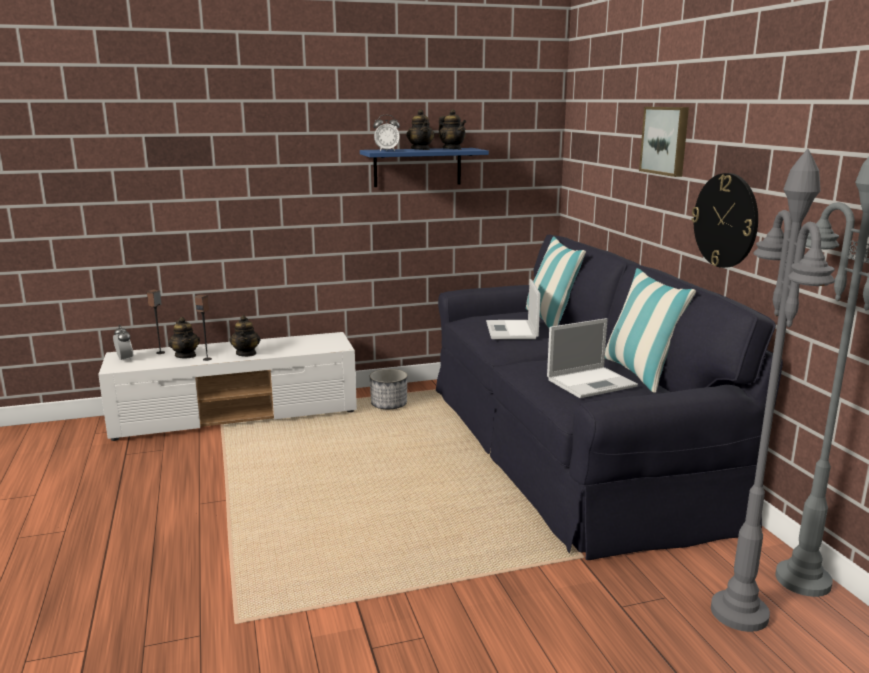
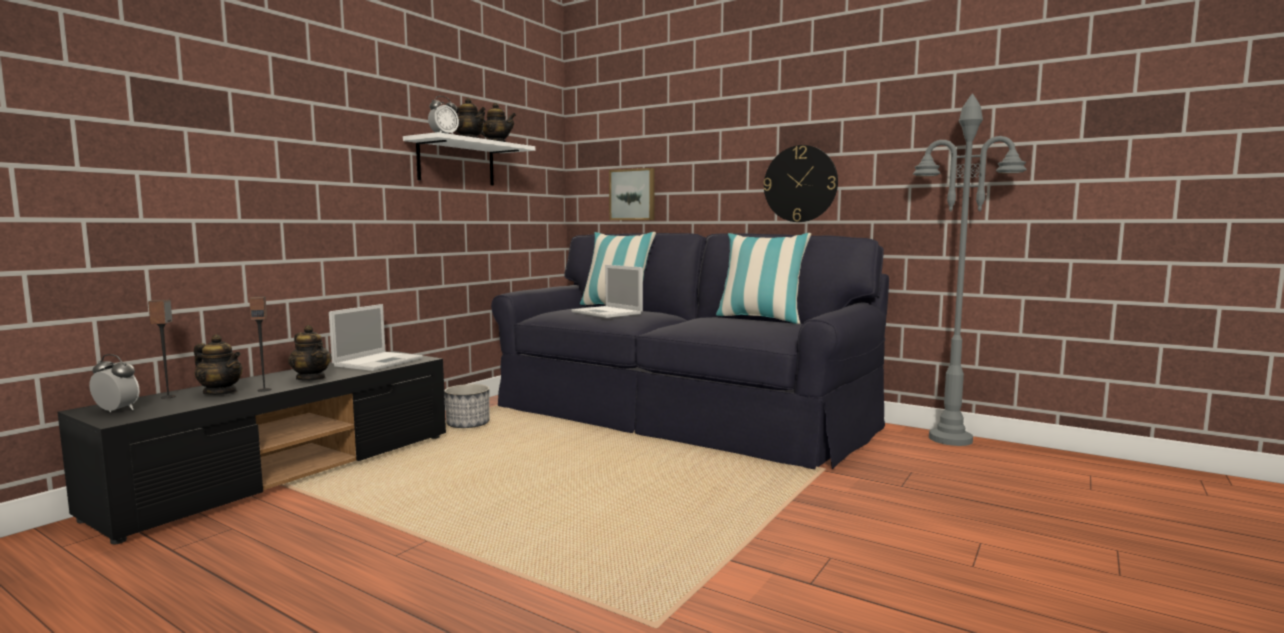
camera: 40 degrees left, 10 degrees down
(238, 415) = (290, 472): white tv stand -> black tv stand
(417, 167) = (456, 163): blue shelf -> white shelf
(592, 382) = (752, 324): laptop -> laptop (379, 362)
(666, 140) = (717, 131): picture -> picture (633, 195)
(739, 613) = (960, 465): grey floor lamp -> none

